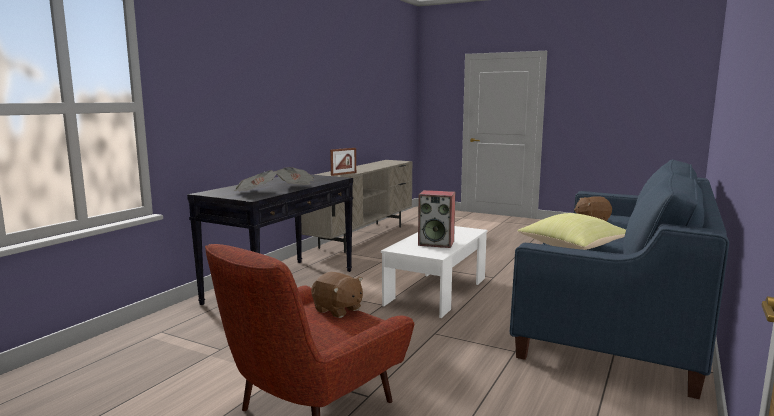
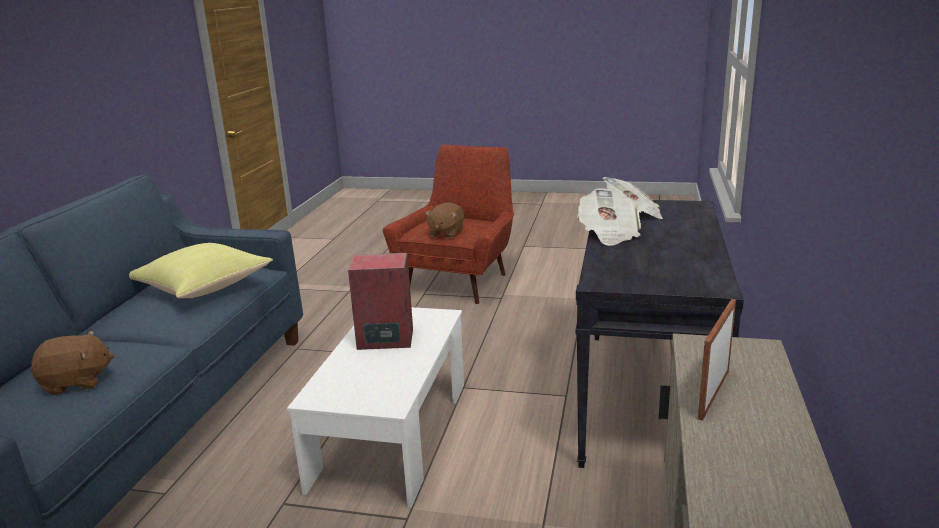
camera: 165 degrees right, 10 degrees up
(337, 310) = (446, 233): brown plush toy -> brown plush toy turned 90 degrees counterclockwise

